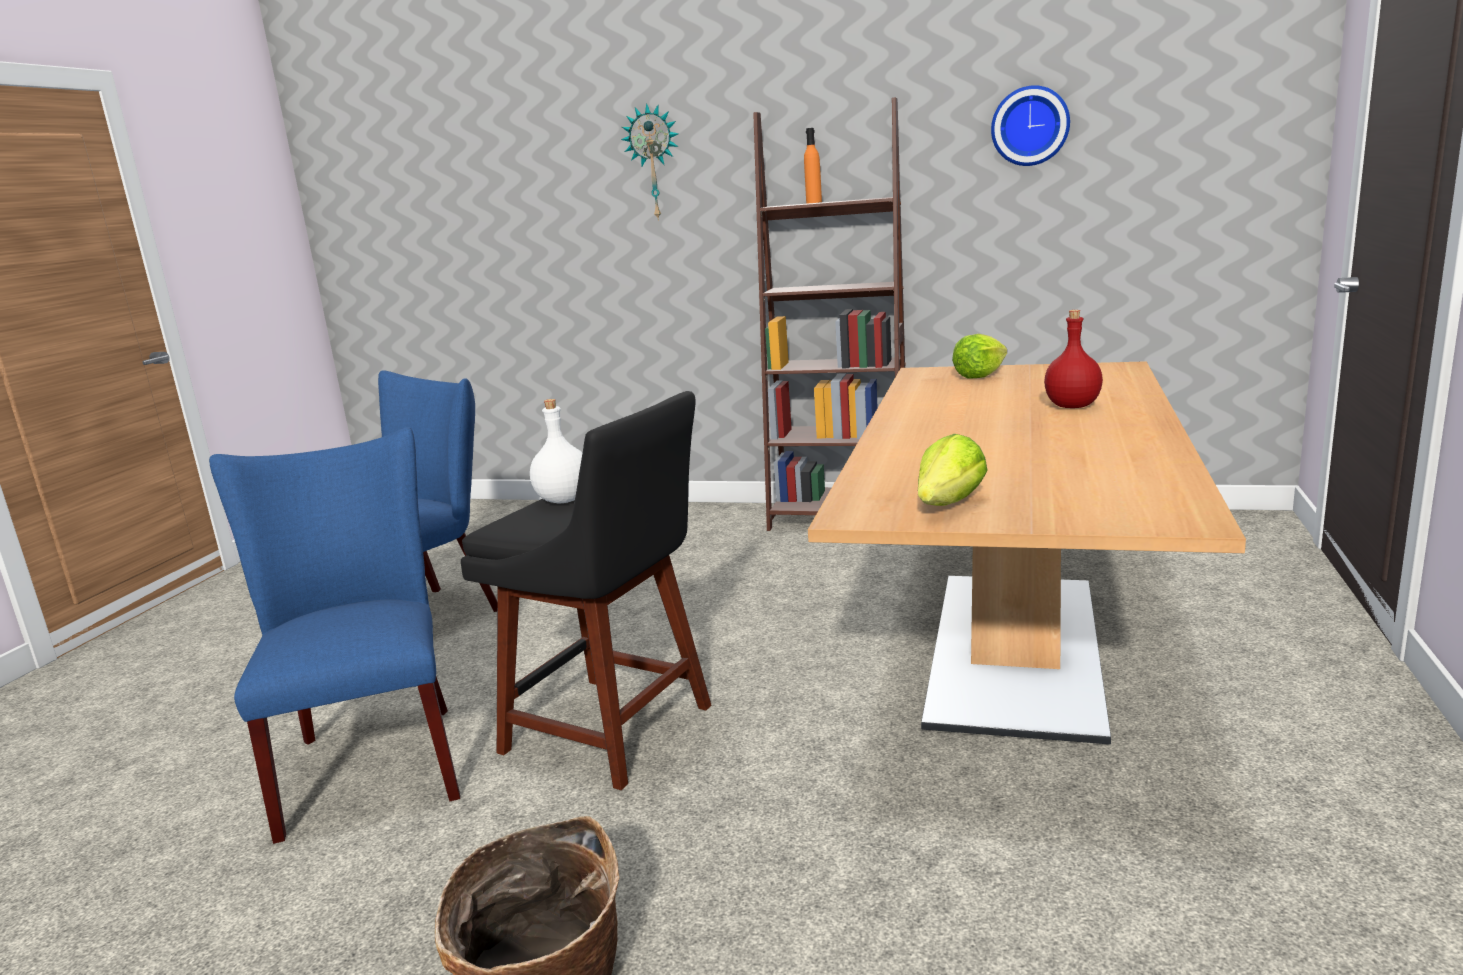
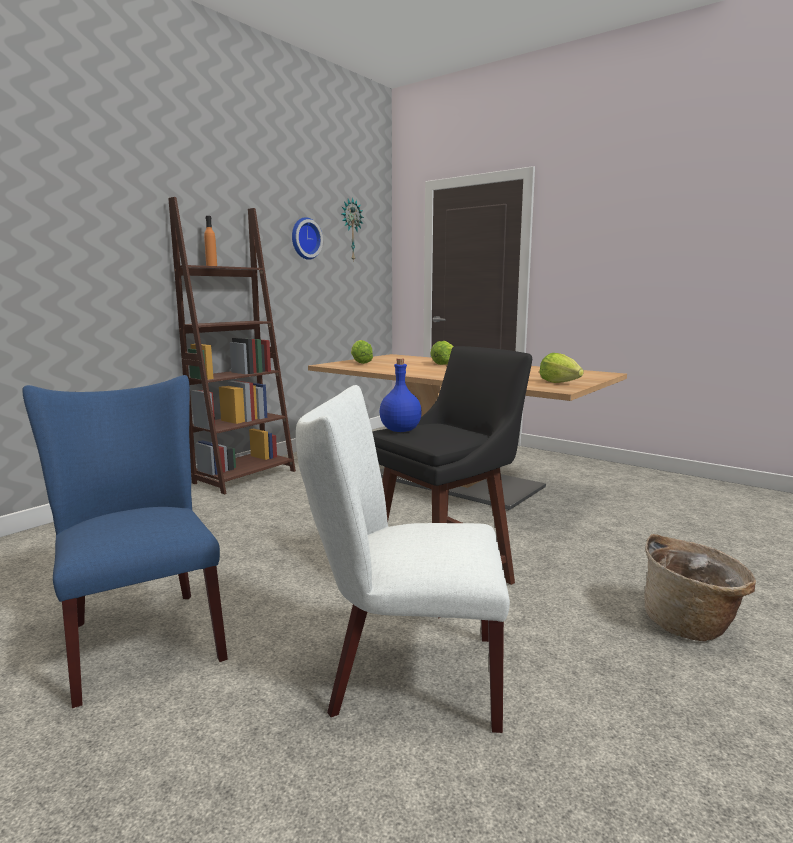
camera: 70 degrees left, 5 degrees down
(373, 760) = (403, 674): blue chair -> white chair
(563, 499) = (399, 430): white bottle -> blue bottle
(654, 162) = (82, 218): wall clock -> wall clock (350, 230)
(1071, 406) = (444, 364): red bottle -> lettuce

